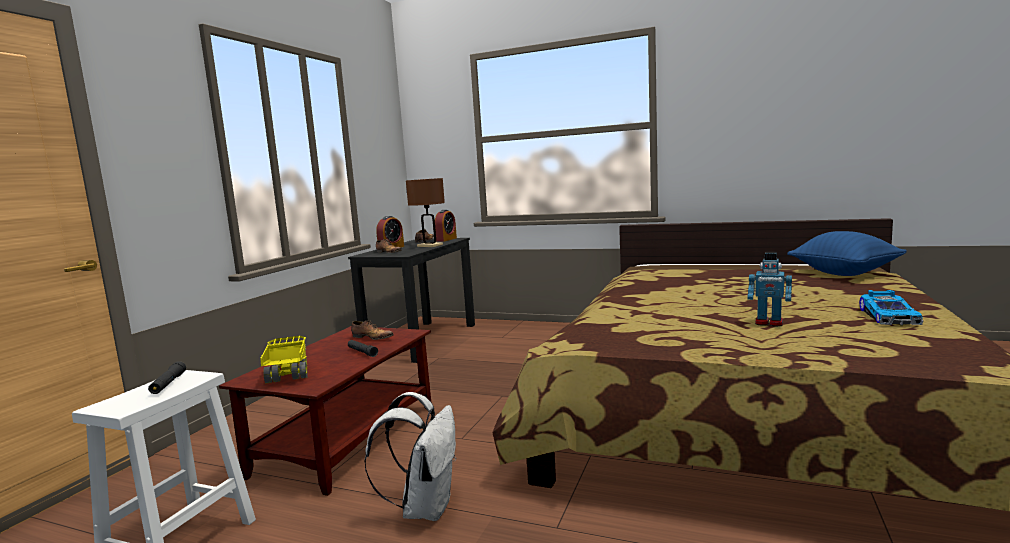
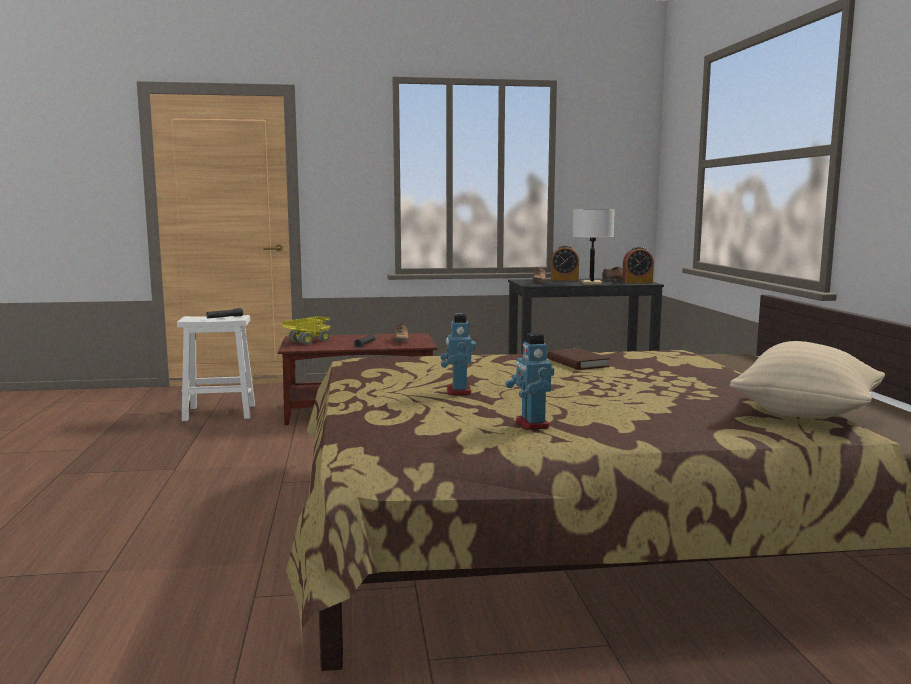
camera: 60 degrees right, 0 degrees up
(425, 507) = (285, 447): white backpack -> none
(430, 245) = (591, 283): brown table lamp -> white table lamp
(668, 289) = (577, 363): none -> brown book
(844, 273) = (806, 414): blue pillow -> beige pillow
(890, 316) = (531, 425): toy car -> toy robot

